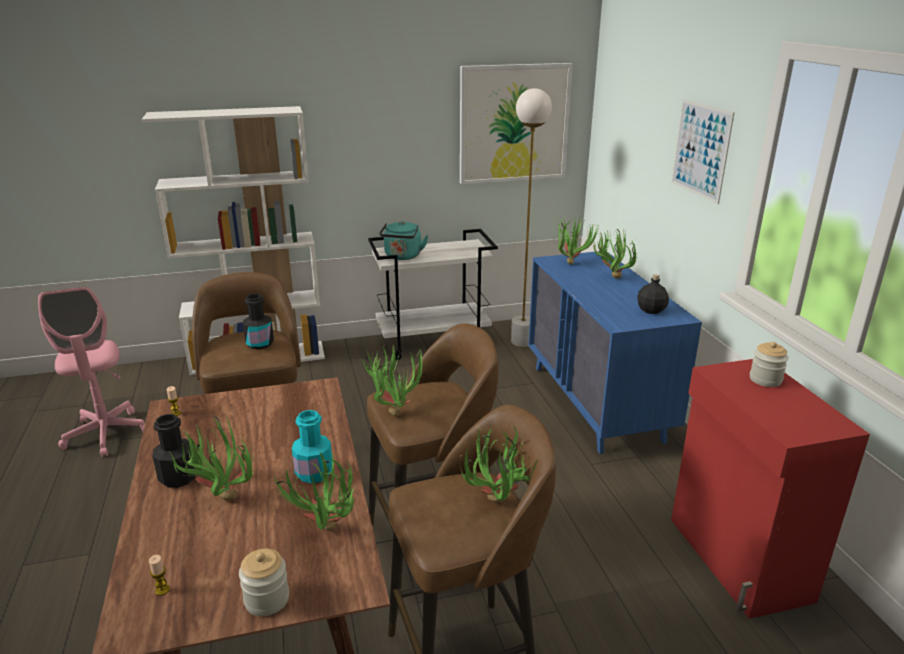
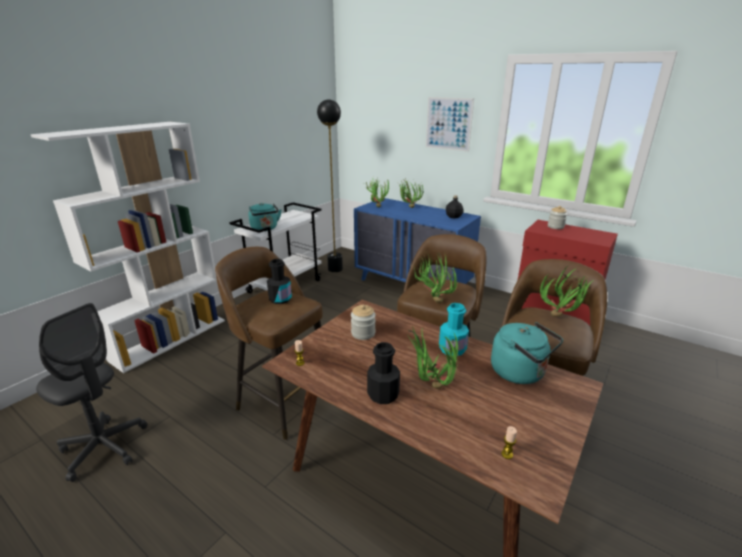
camera: 40 degrees left, 0 degrees up
(106, 434) = (104, 447): pink office chair -> grey office chair
(267, 599) = (560, 418): jar -> jar (363, 333)
(327, 535) = (520, 373): potted plant -> turquoise kettle
(514, 123) = (301, 127): picture -> none
(522, 341) = (335, 269): white floor lamp -> black floor lamp

